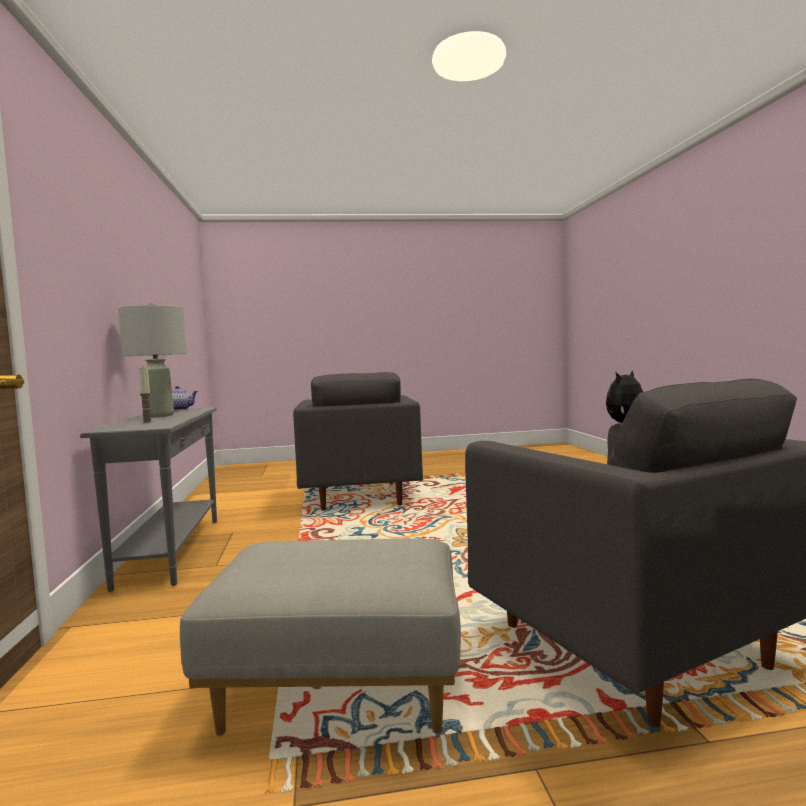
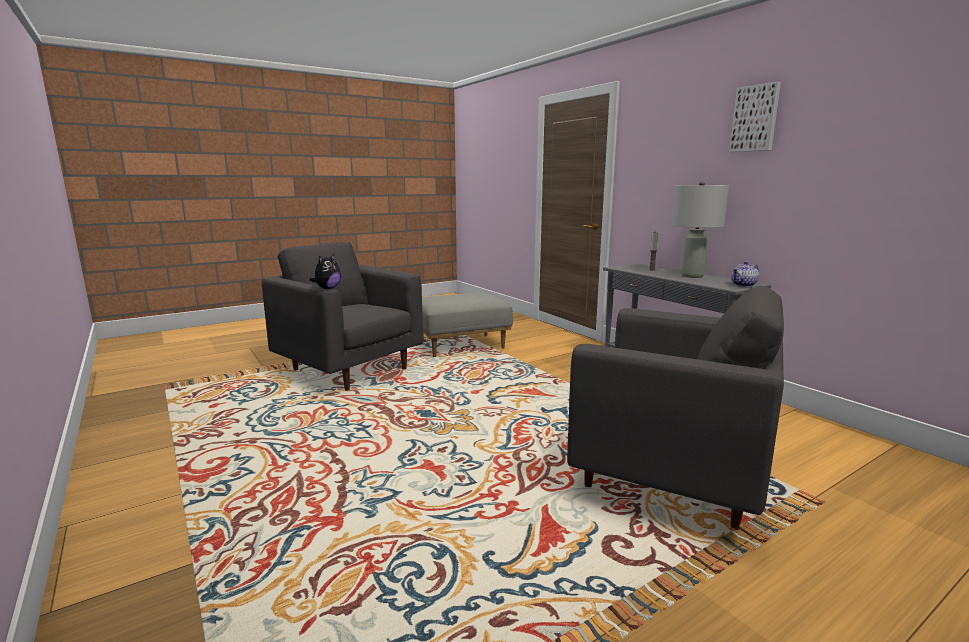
camera: 155 degrees right, 10 degrees up
(122, 241) = (755, 118): none -> picture
(359, 496) = (669, 478): grey armchair -> grey armchair turned 150 degrees clockwise

